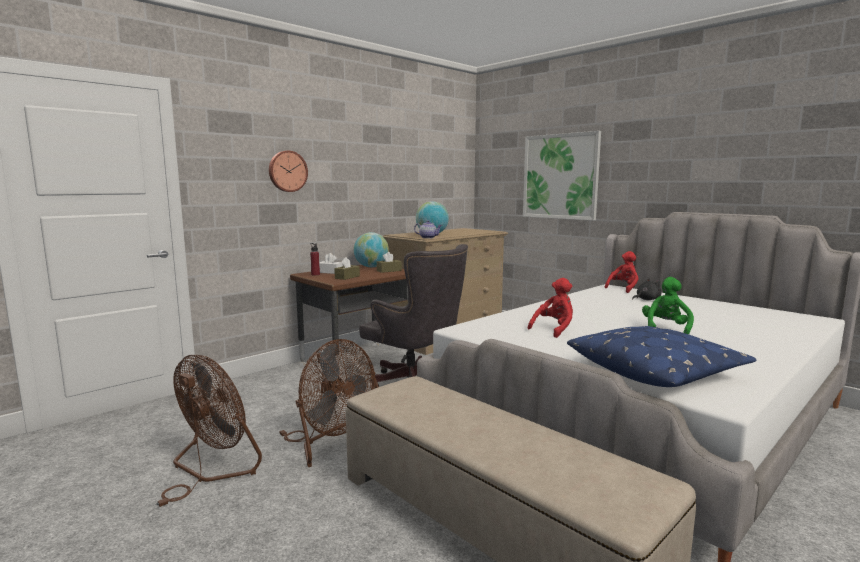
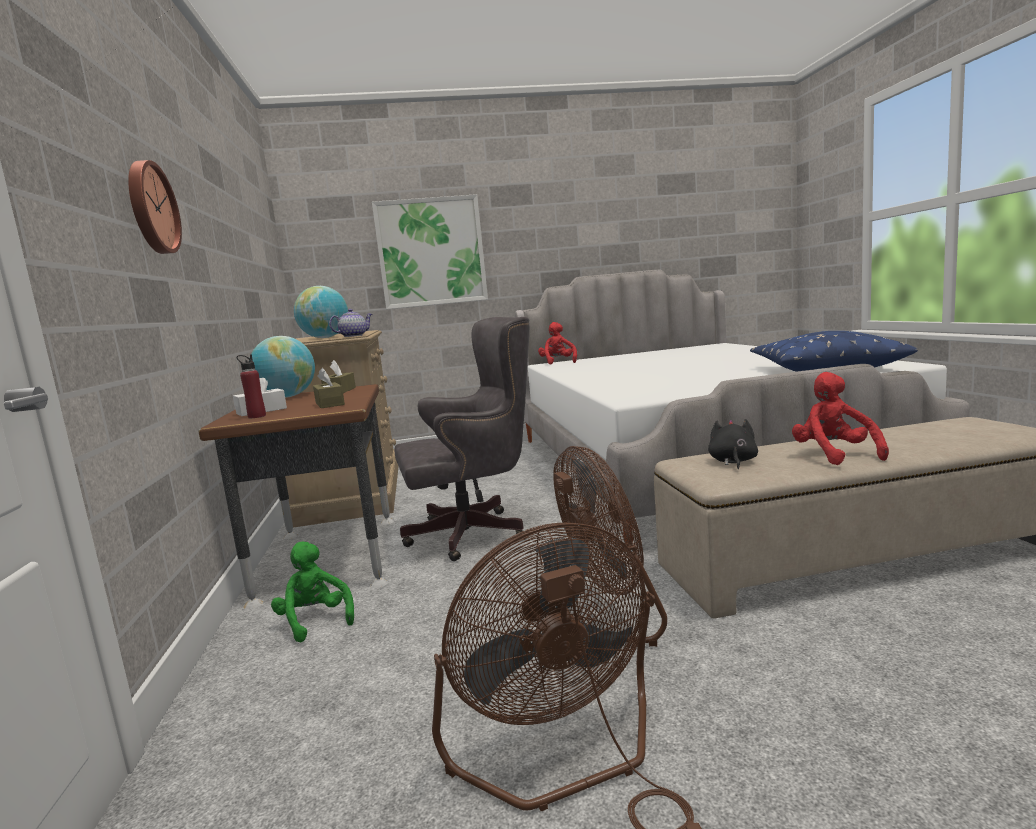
camera: 55 degrees left, 0 degrees up
(554, 329) = (672, 380): red plush toy -> red plush toy (834, 455)
(646, 299) = (607, 361): black plush toy -> black plush toy (732, 462)
(665, 329) = (707, 362): green plush toy -> green plush toy (315, 621)

